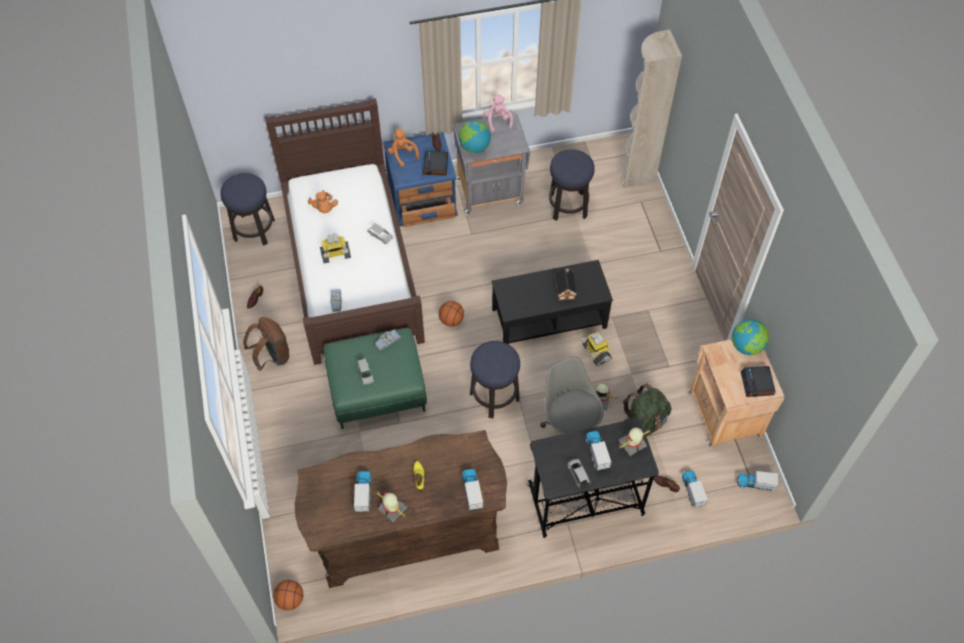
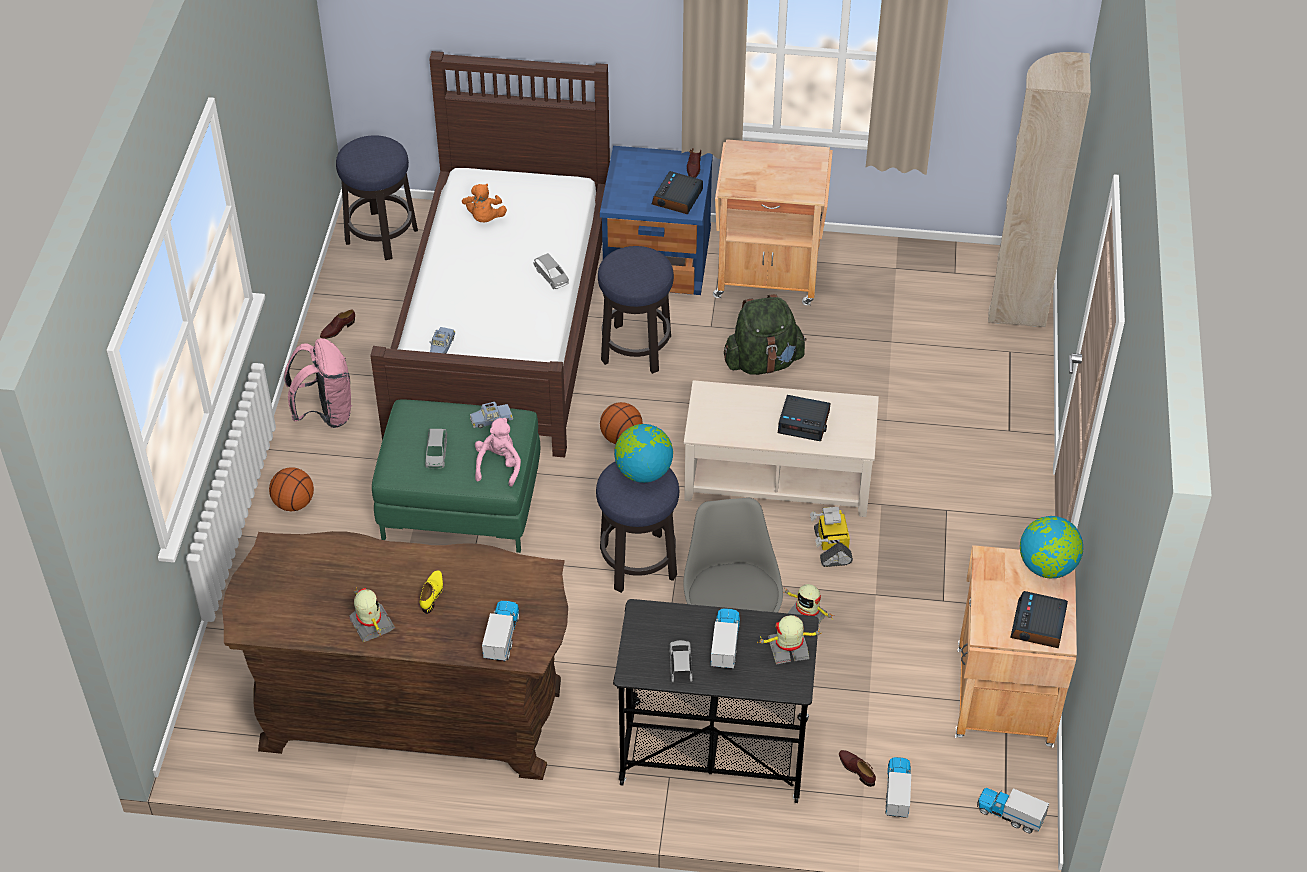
camera: 20 degrees right, 10 degrees down
(272, 357) = (325, 413): brown backpack -> pink backpack
(290, 599) = (194, 748): basketball -> basketball (294, 503)
(335, 255) = (471, 284): toy robot -> none
(363, 494) = (338, 592): toy truck -> none
(402, 154) = (634, 170): orange plush toy -> none
(474, 147) = (741, 178): globe -> globe (643, 472)
(490, 192) = (769, 275): grey cart -> brown cart
(498, 121) = (795, 152): pink plush toy -> pink plush toy (499, 465)
(549, 318) = (778, 477): black coffee table -> beige coffee table
(565, 288) = (804, 422): toy house -> alarm clock
(568, 206) = (885, 327): stool -> stool (636, 349)
(644, 422) = (863, 670): green backpack -> green backpack (763, 362)

